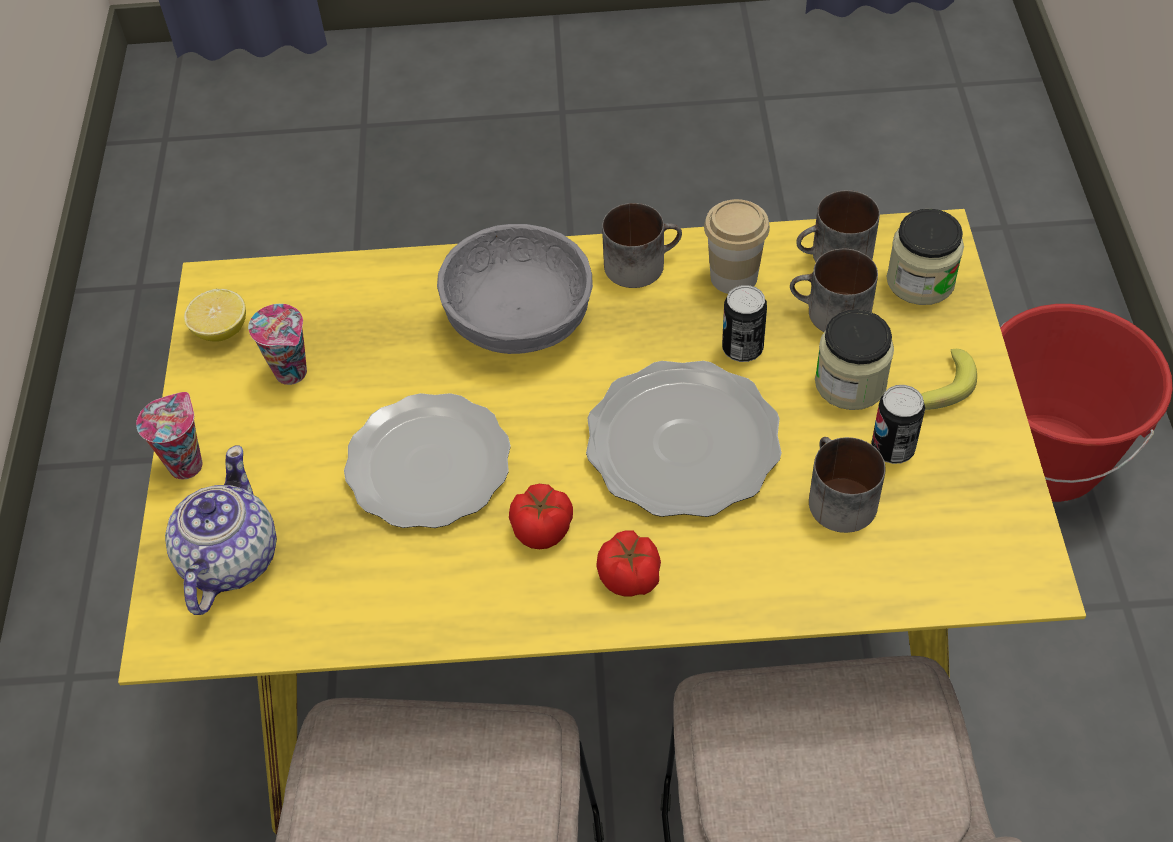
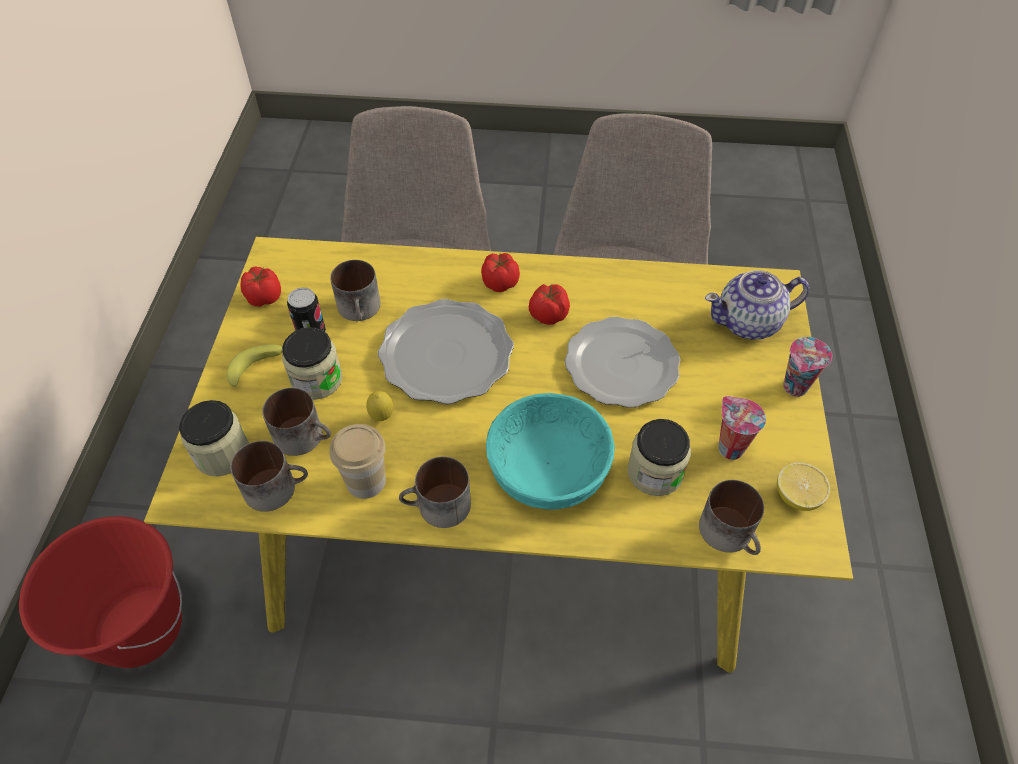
camera: 175 degrees left, 0 degrees up
(229, 560) = (749, 323): teapot -> teapot turned 60 degrees clockwise
(306, 283) = (731, 534): none -> mug
(389, 332) = (655, 472): none -> jar
(517, 320) = (549, 468): grey bowl -> turquoise bowl
(742, 349) = (382, 417): can -> lemon
(998, 497) = (264, 297): none -> tomato

